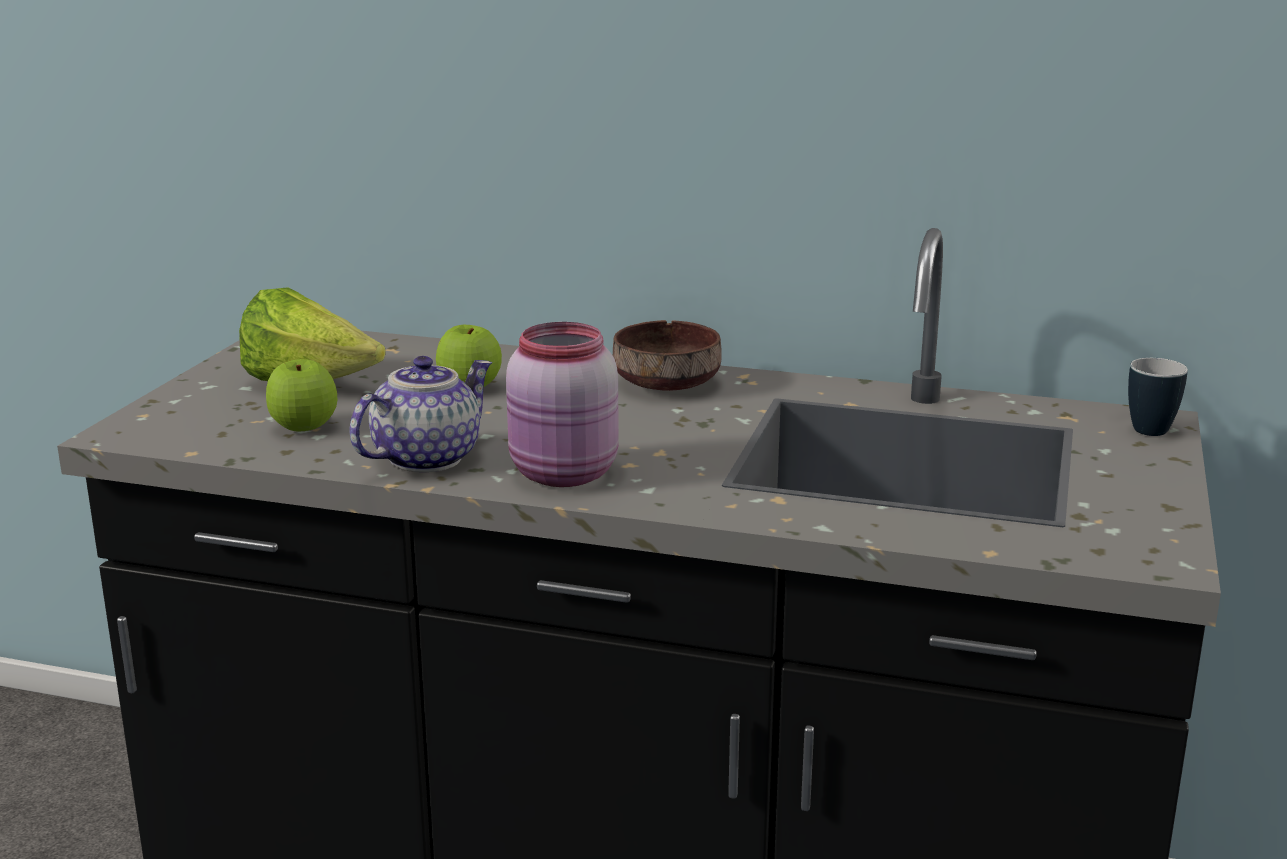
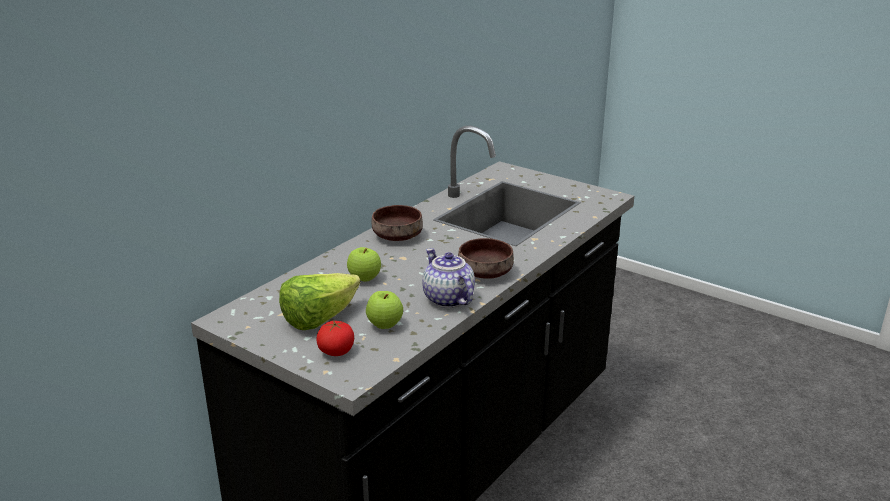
camera: 70 degrees left, 5 degrees up
(205, 411) = (336, 351): none -> tomato
(564, 475) = (486, 272): pink jar -> brown bowl
(1150, 427) = (509, 170): mug -> none

